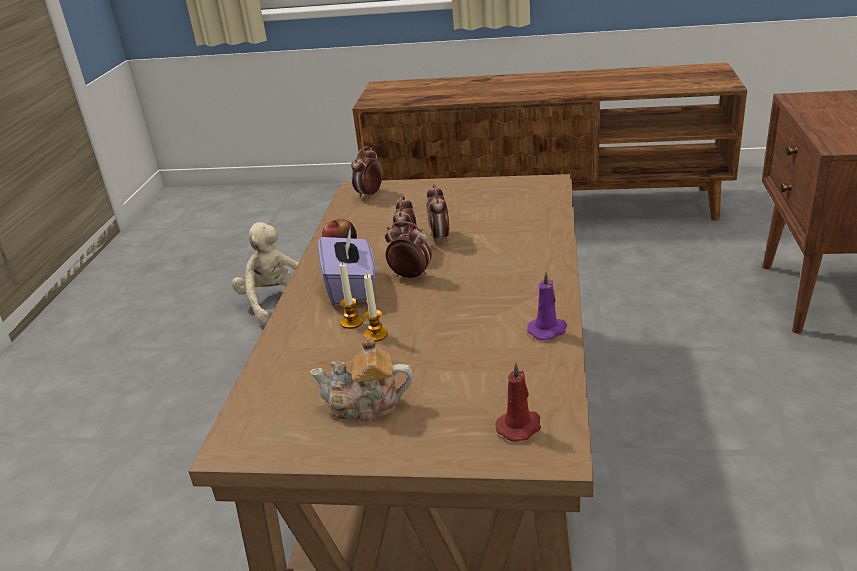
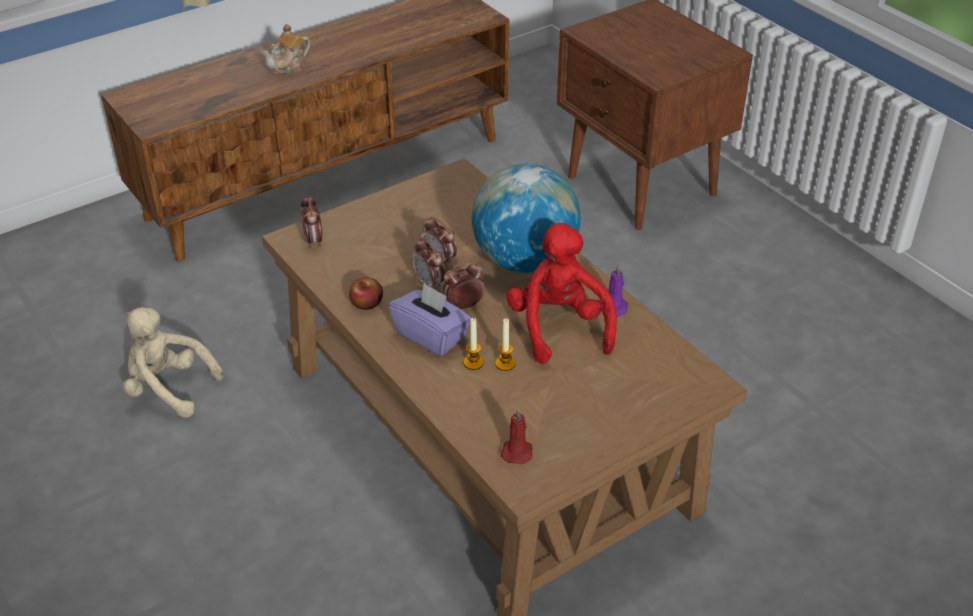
camera: 45 degrees left, 10 degrees up
(365, 406) = (570, 415): teapot -> teapot (288, 67)
(467, 326) = (559, 327): none -> red plush toy
(514, 261) = (524, 261): none -> globe
(520, 426) = (675, 379): red candle -> red candle (517, 451)

